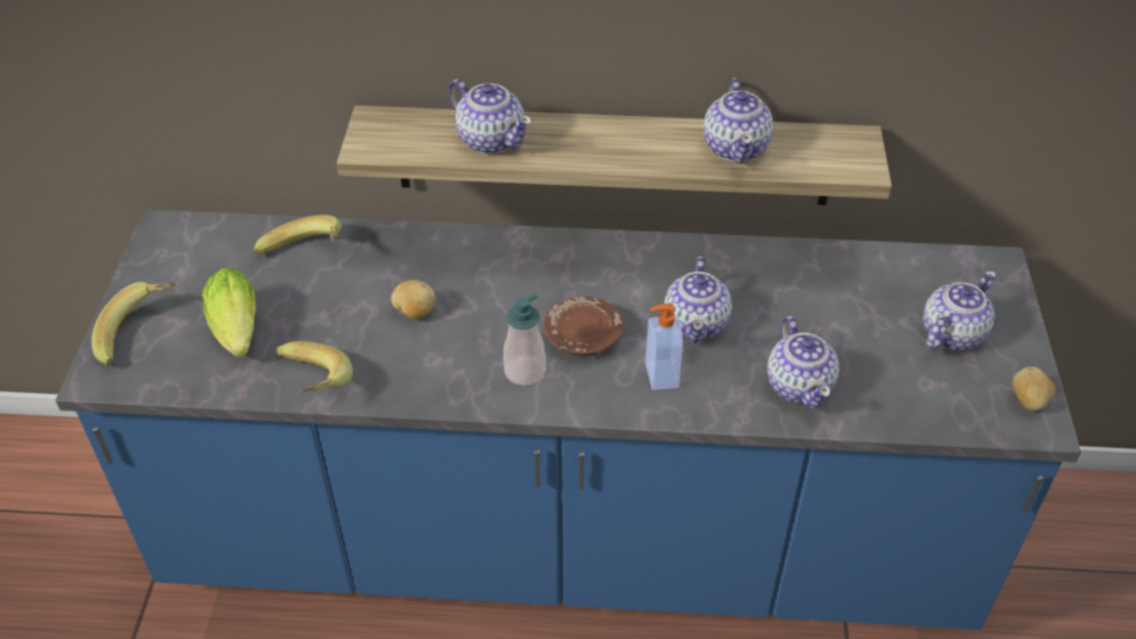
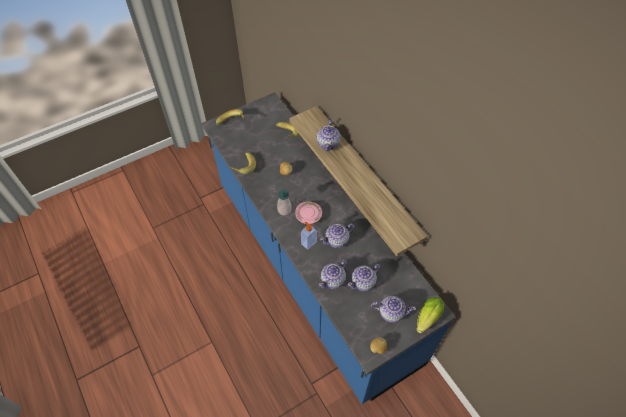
camera: 55 degrees right, 10 degrees up
(237, 333) = (248, 141): lettuce -> lettuce (426, 319)
(582, 337) = (308, 215): brown plate -> pink plate
(736, 147) = (379, 203): teapot -> teapot (363, 282)

